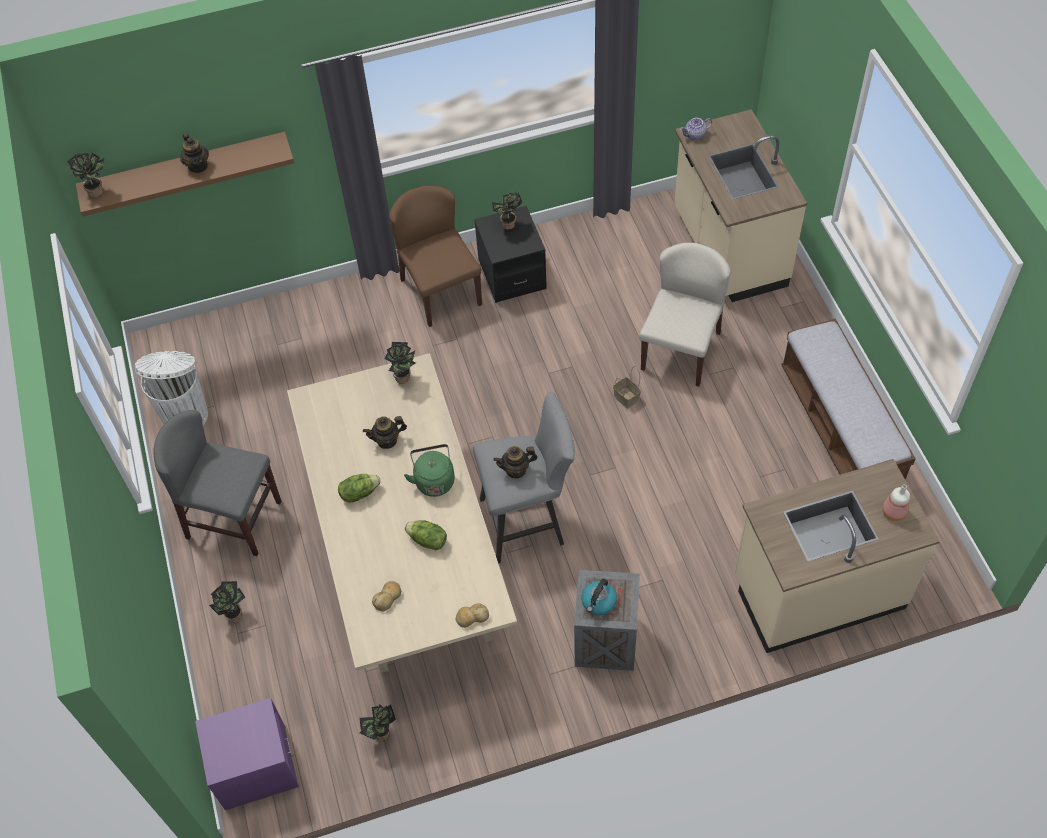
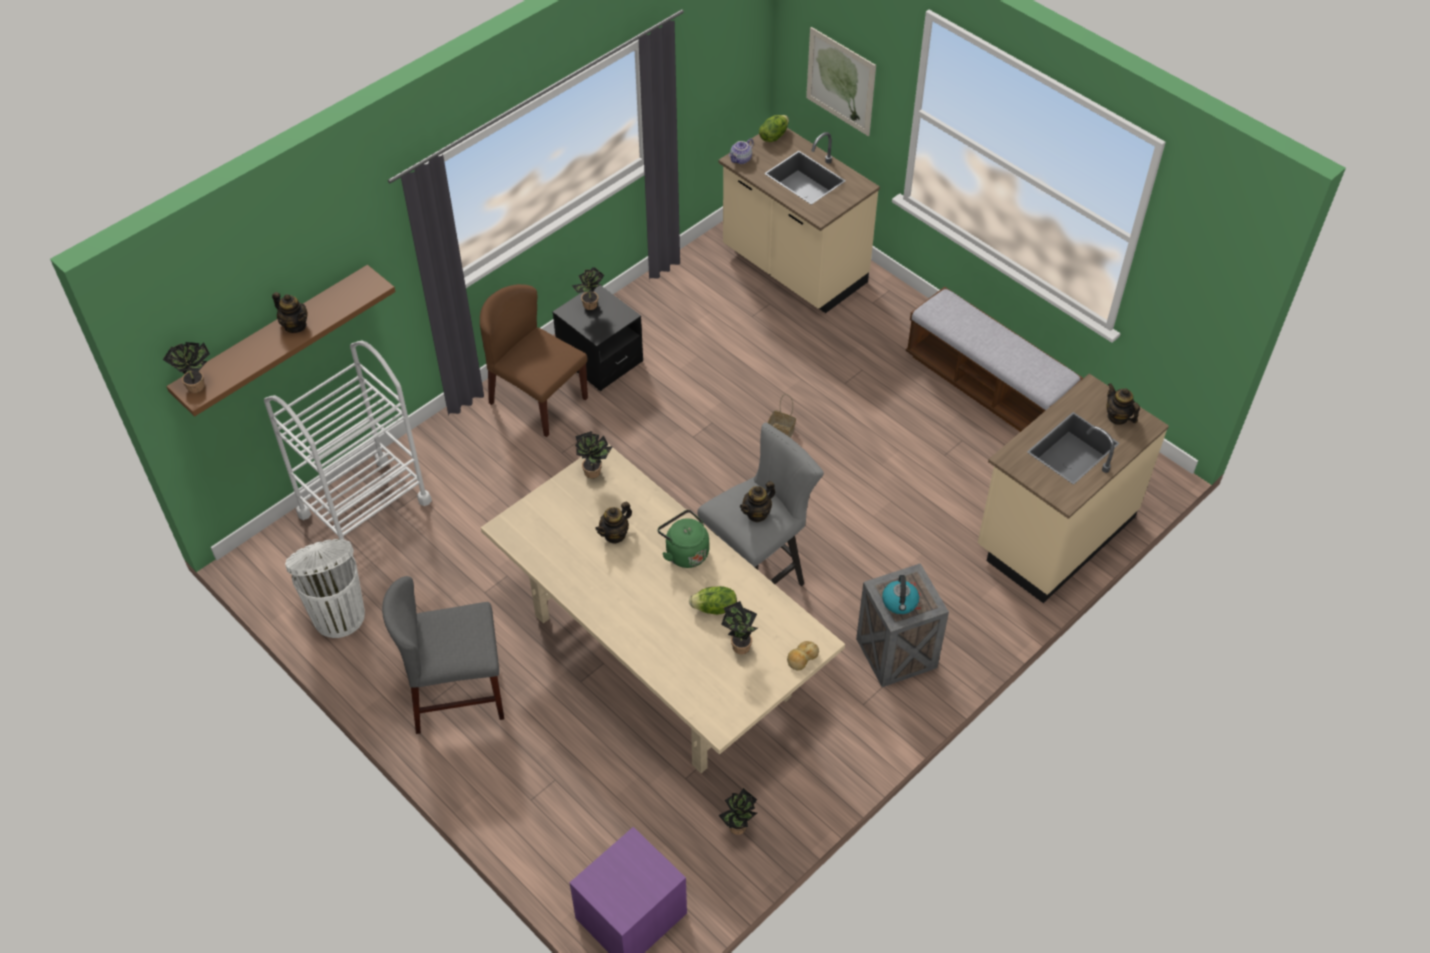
camera: 30 degrees left, 5 degrees down
(234, 614) = (515, 783): potted plant -> potted plant (739, 645)
(255, 333) = (364, 507): none -> white cart
(359, 493) = (618, 592): lettuce -> lettuce (773, 136)
(388, 598) = (710, 675): bread -> none
(680, 350) = (804, 371): beige chair -> none
(806, 90) = (840, 81): none -> picture
(893, 513) = (1117, 417): bottle -> teapot

